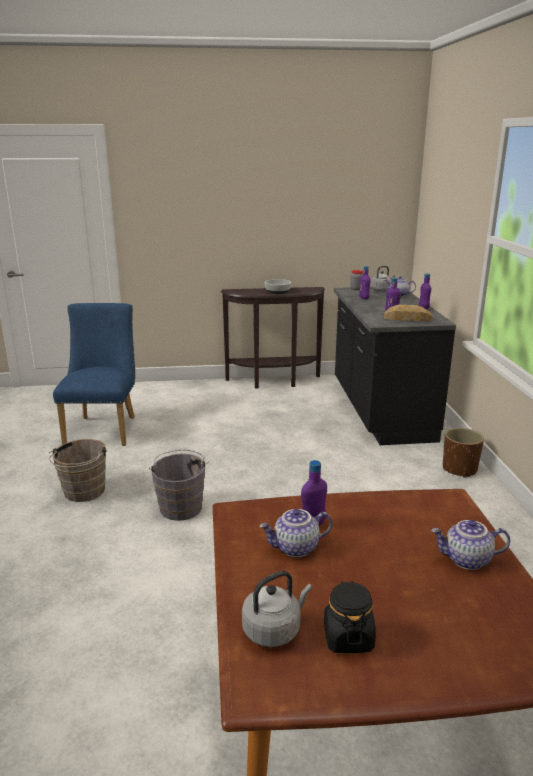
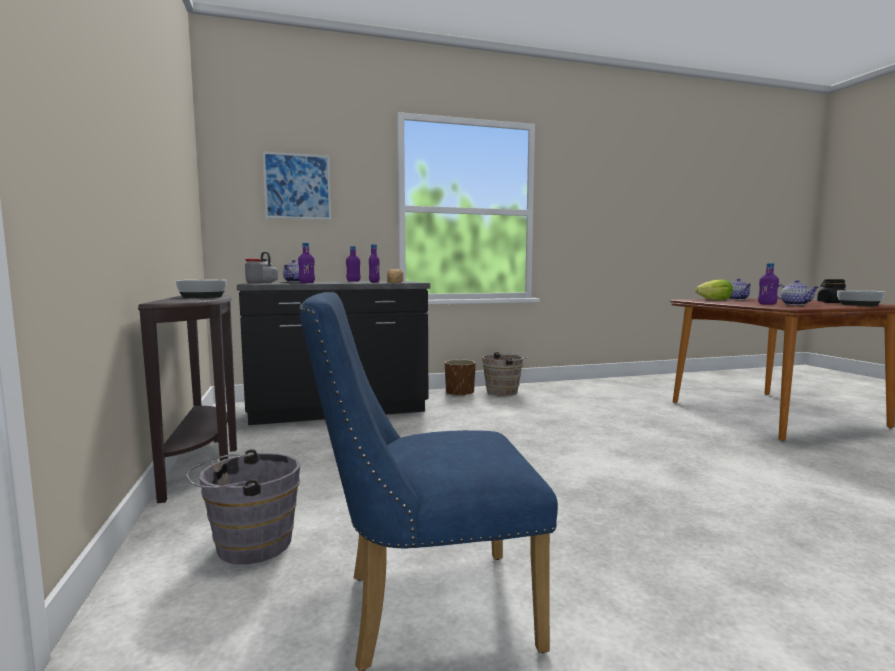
camera: 100 degrees left, 15 degrees down
(83, 493) = (687, 560): brown bucket -> brown bucket (505, 391)
(181, 506) = (629, 481): grey bucket -> grey bucket (248, 545)
(274, 630) = (858, 304): grey kettle -> bowl
(433, 520) = (714, 300): none -> lettuce
(447, 205) = (297, 186): none -> picture

